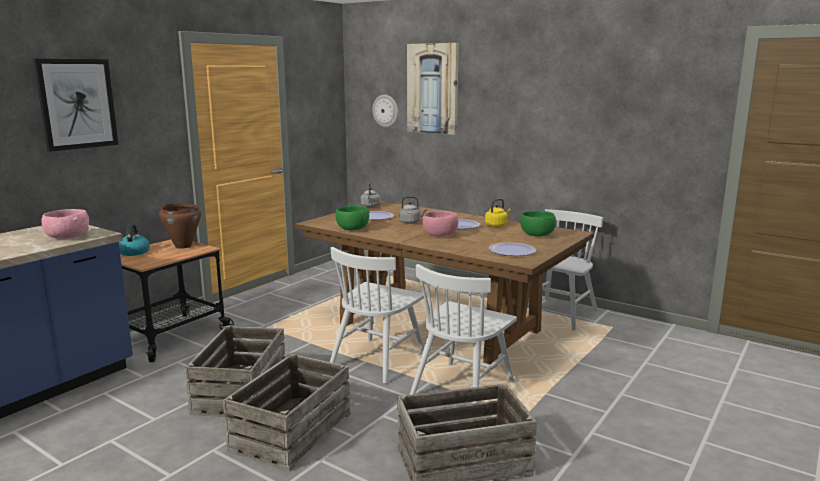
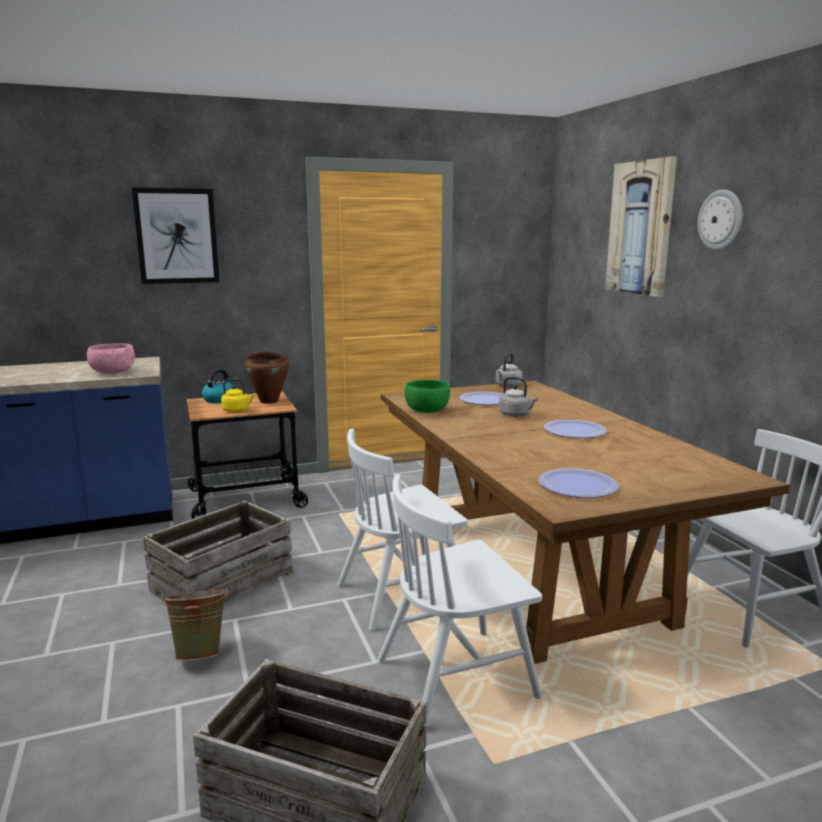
camera: 35 degrees right, 0 degrees up
(291, 431) = (200, 652): crate -> green bucket
(385, 110) = (587, 260): wall clock -> wall clock (721, 220)
(440, 235) = (518, 440): pink bowl -> none
(497, 225) = (632, 440): yellow kettle -> yellow kettle (237, 410)
(537, 235) = (669, 469): green bowl -> none

